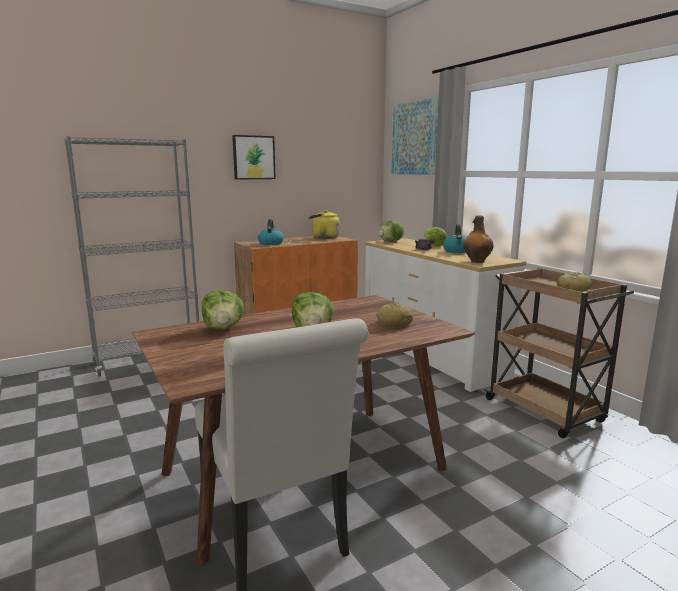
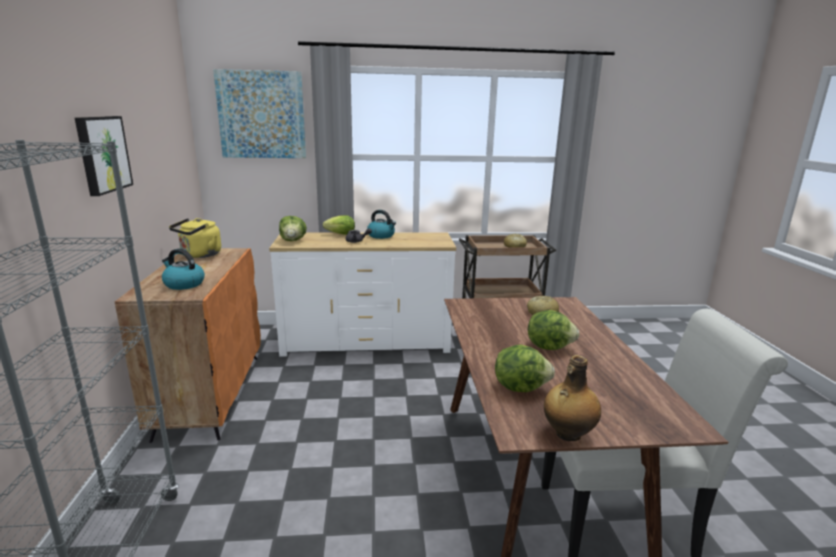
camera: 65 degrees left, 5 degrees up
(477, 261) = (432, 242): bottle -> bottle (567, 434)

